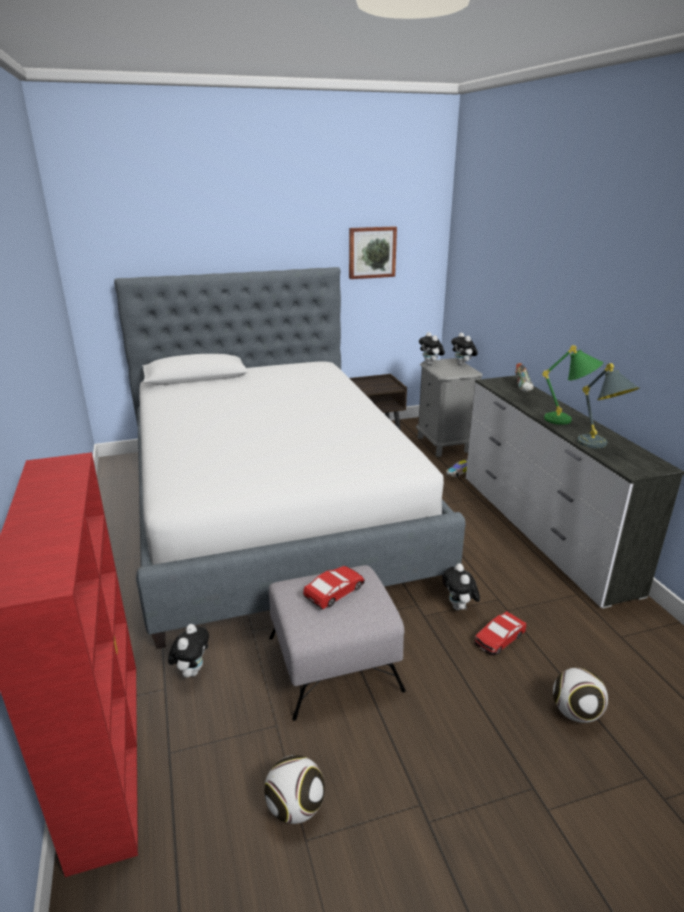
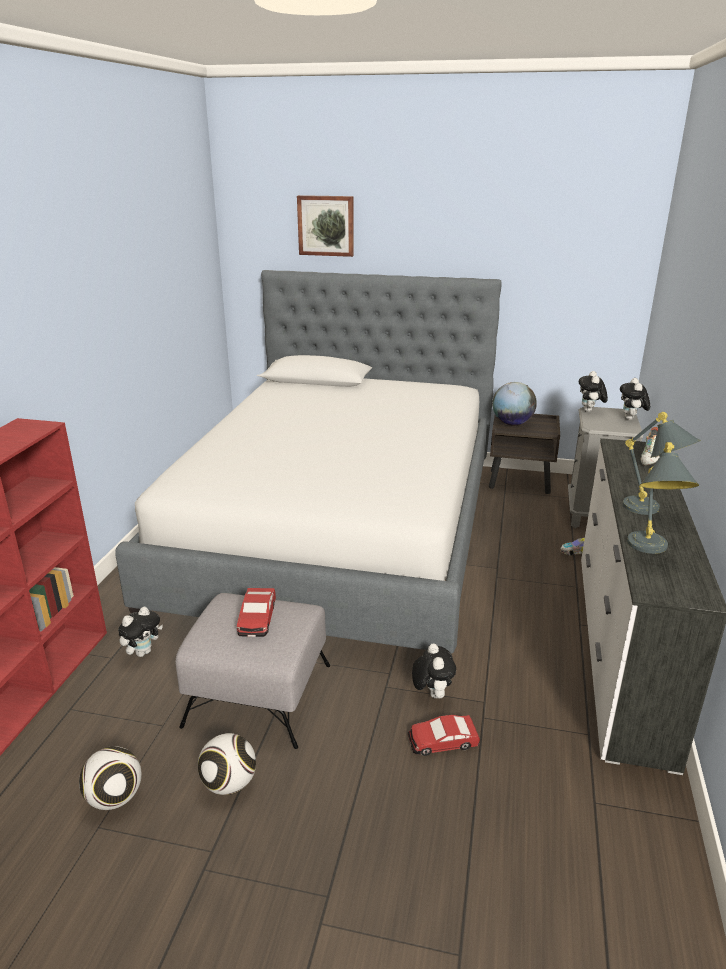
camera: 30 degrees right, 0 degrees up
(335, 592) = (257, 618): toy car -> toy car turned 105 degrees clockwise
(363, 386) = (512, 423): none -> globe
(372, 252) = (549, 265): picture -> picture (326, 225)
(459, 607) = (432, 693): plush toy -> plush toy turned 150 degrees clockwise
(568, 421) = (652, 511): green table lamp -> grey table lamp
(575, 712) = (449, 851): football -> football (229, 783)

